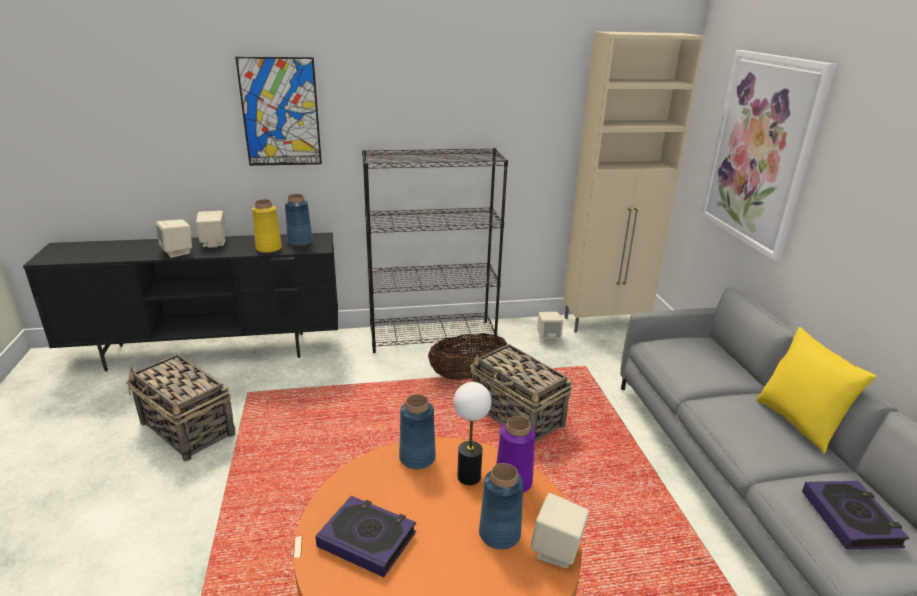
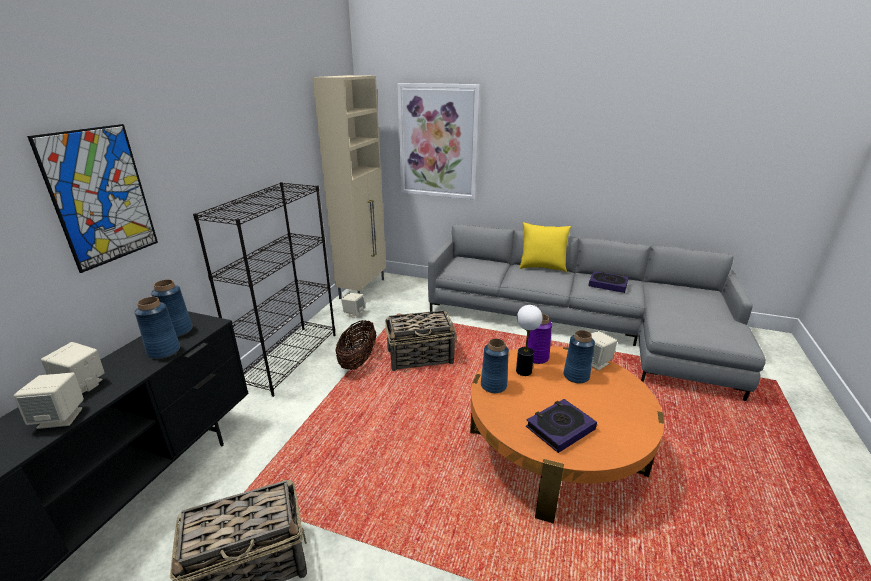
camera: 60 degrees left, 0 degrees up
(269, 248) = (164, 351): yellow vase -> blue vase

